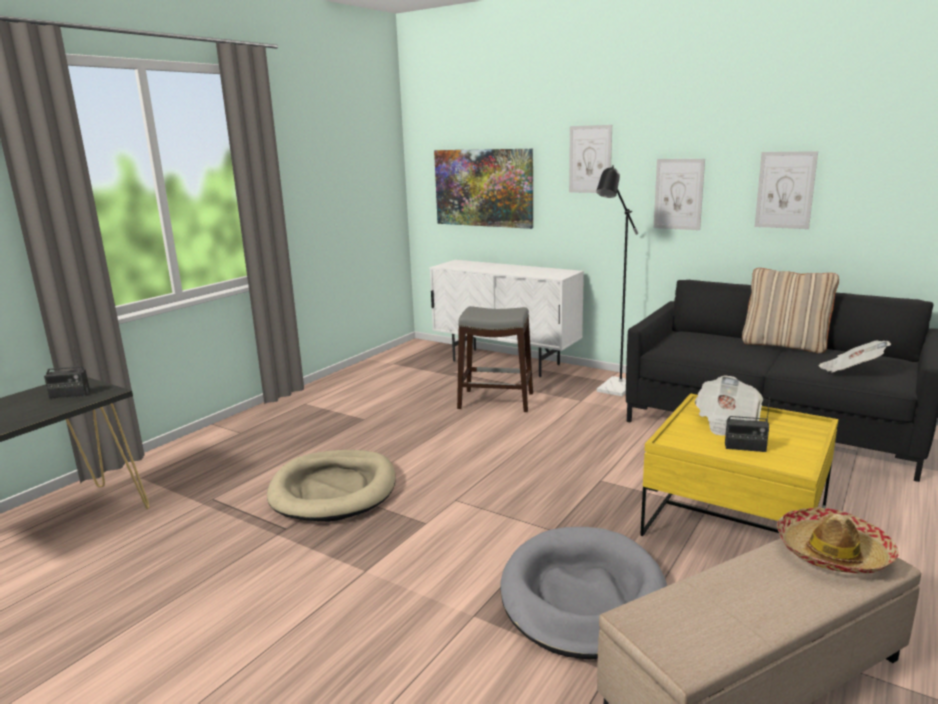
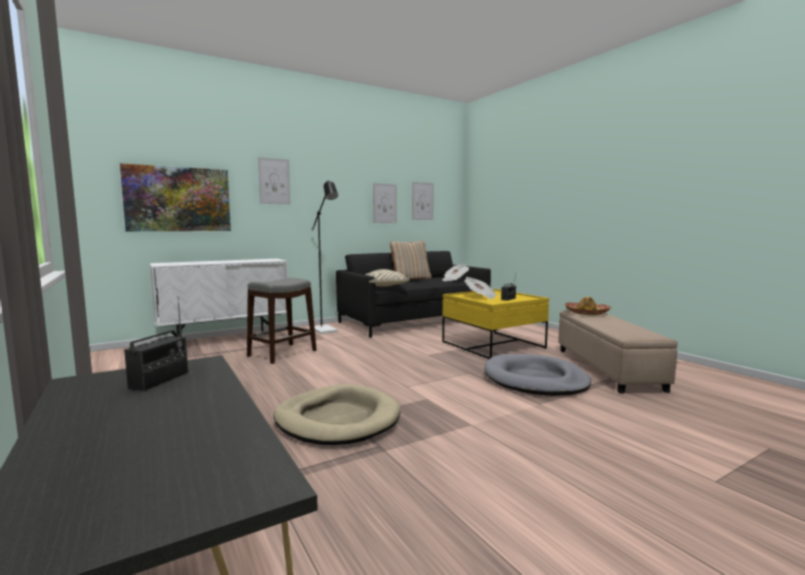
camera: 65 degrees left, 10 degrees down
(675, 349) = (384, 286): none -> beige pillow
(678, 194) = (333, 205): picture -> picture (422, 201)

